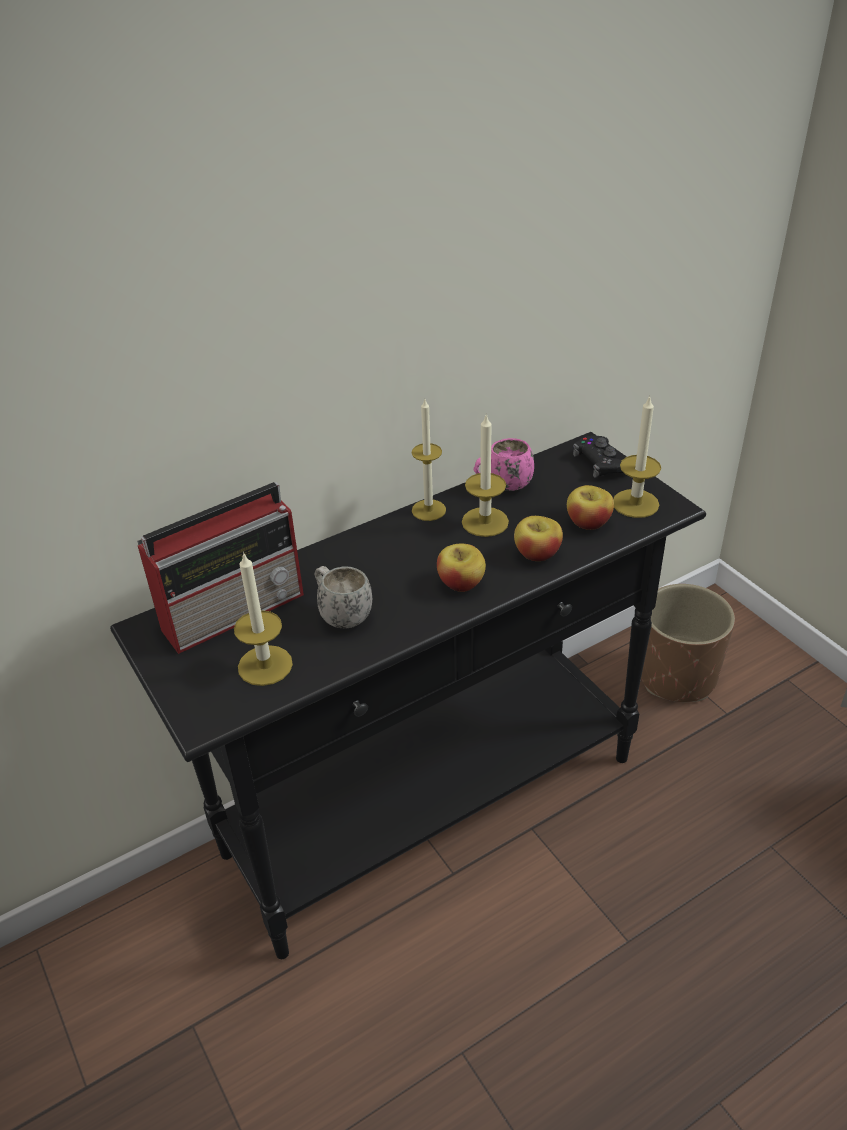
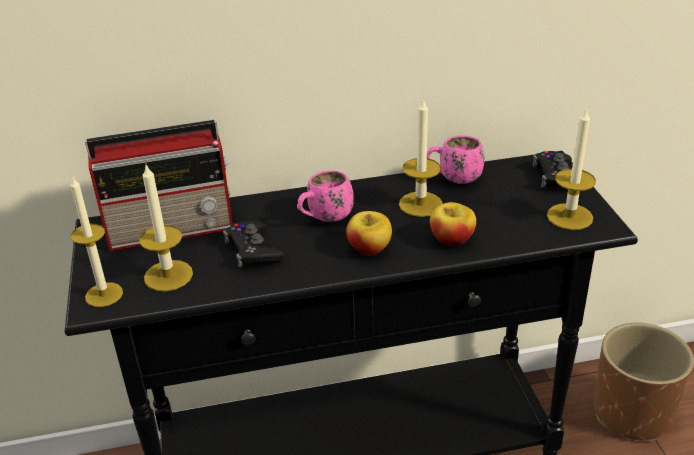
camera: 20 degrees right, 5 degrees down
(341, 614) = (253, 250): white mug -> black game controller
(396, 561) = (325, 219): none -> pink mug
(428, 510) = (377, 185): candle -> candle (104, 294)
(588, 523) = (515, 223): apple -> none

